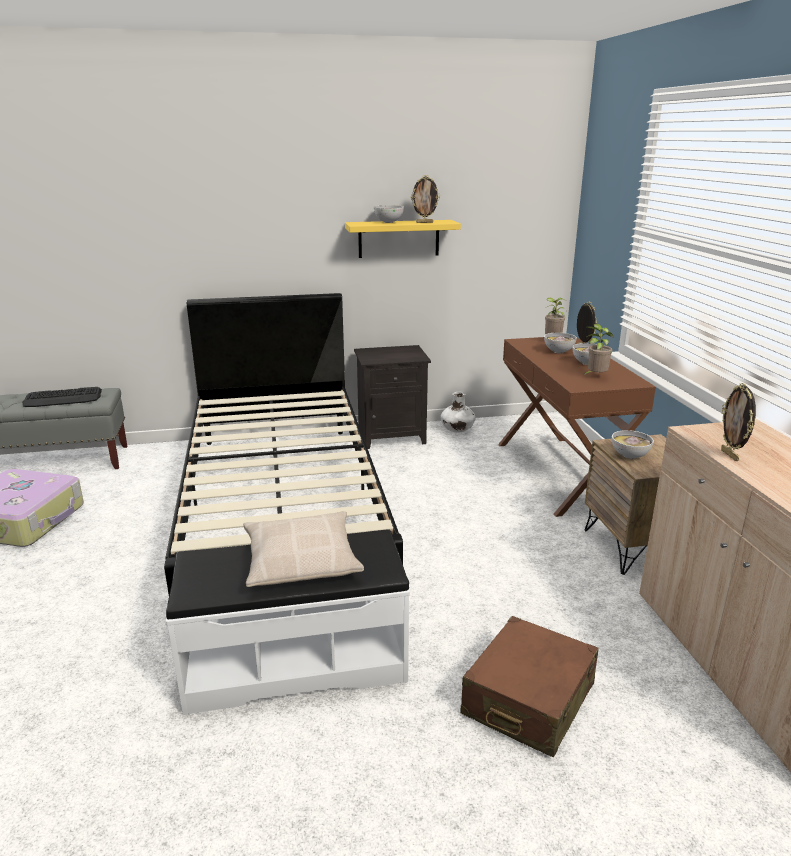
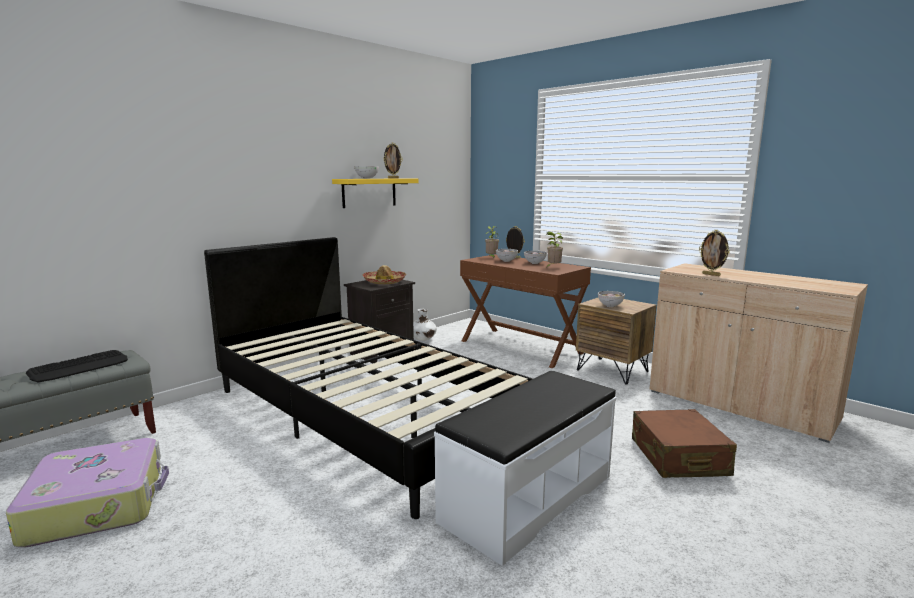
camera: 35 degrees left, 10 degrees down
(301, 560) = (534, 399): beige pillow -> none
(398, 353) = (384, 282): none -> hat

